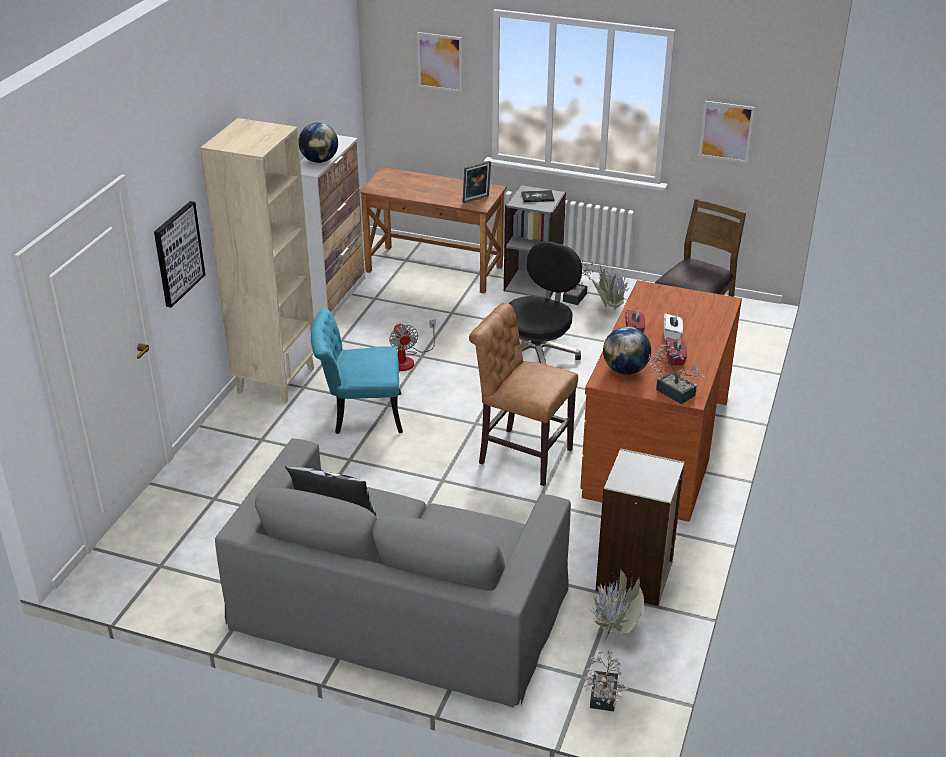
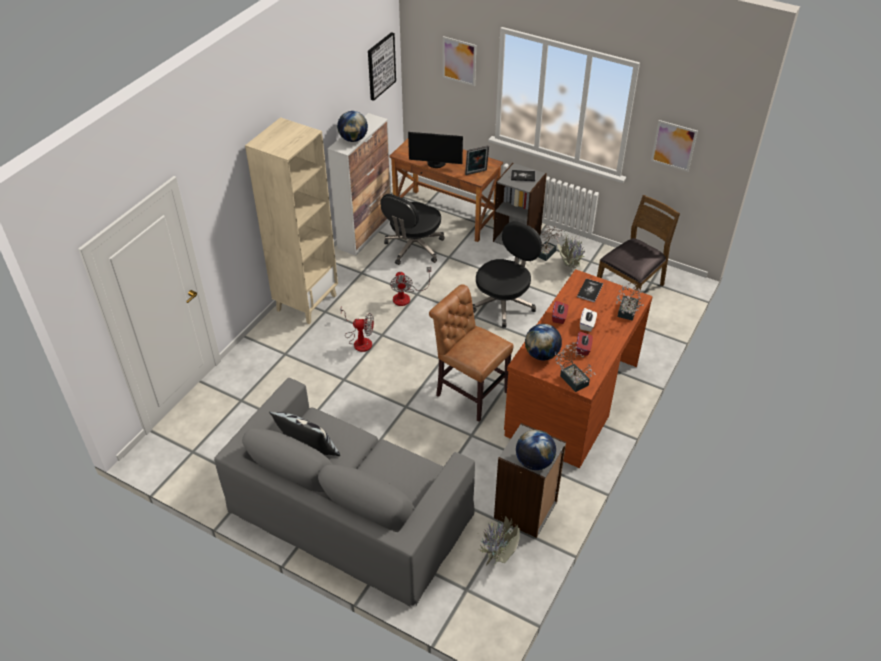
camera: 10 degrees right, 10 degrees up
(178, 253) = (225, 222): picture -> picture (380, 66)
(359, 414) = (359, 340): turquoise chair -> fan
(402, 307) = (413, 248): none -> black office chair
(422, 195) = (436, 164): none -> monitor
(602, 699) = (475, 610): potted plant -> potted plant (626, 313)
(651, 487) = (534, 462): none -> globe
(662, 300) = (589, 291): none -> book

